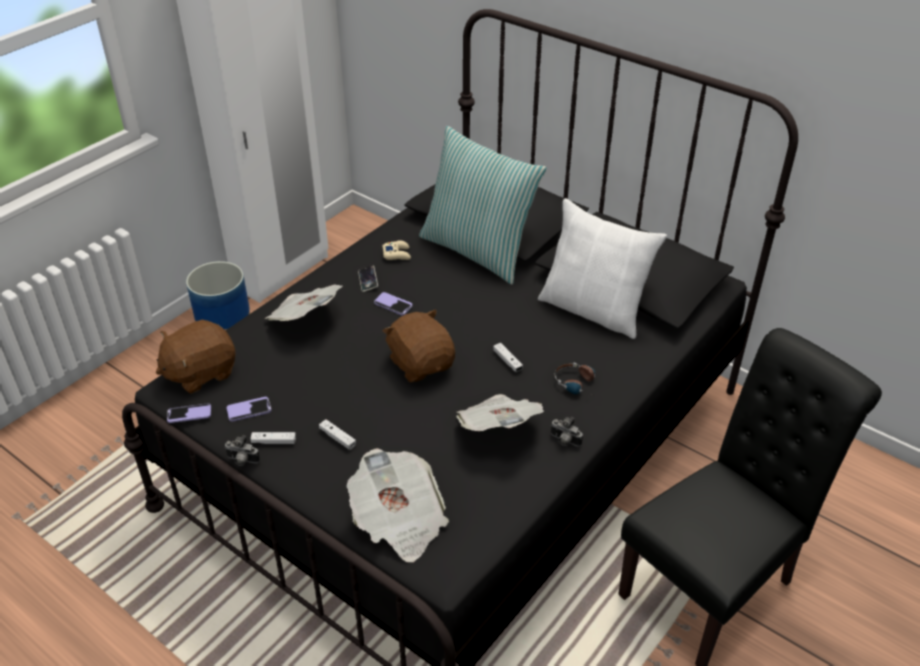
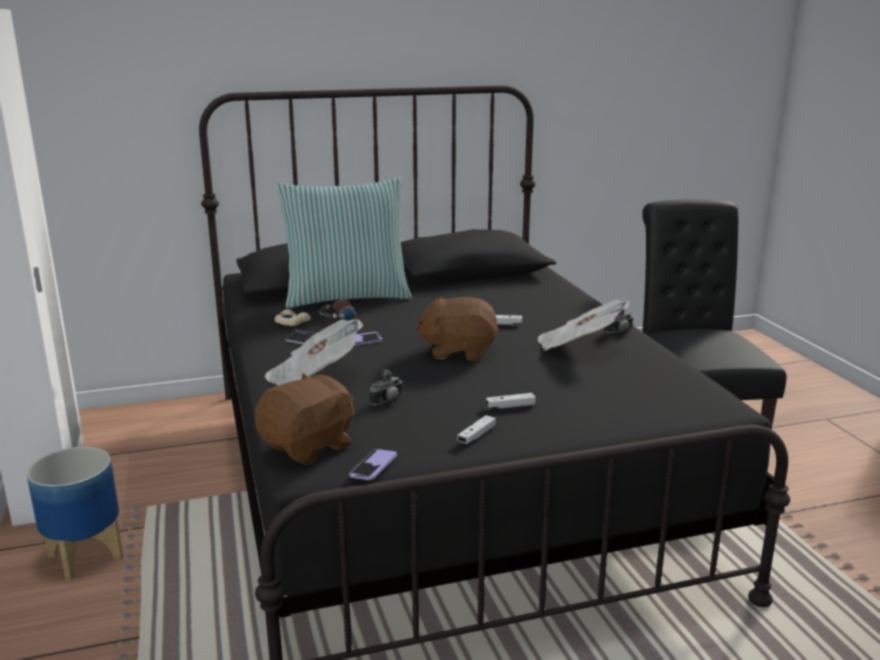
camera: 55 degrees left, 20 degrees down
(200, 372) = (309, 447): brown plush toy -> brown plush toy turned 135 degrees counterclockwise
(242, 461) = (488, 455): camera -> camera (388, 401)
(249, 410) = (411, 436): phone -> none
(399, 521) = (650, 409): newspaper -> none
(579, 385) = (563, 312): headphones -> headphones (344, 316)
(594, 310) = (485, 286): white pillow -> none

